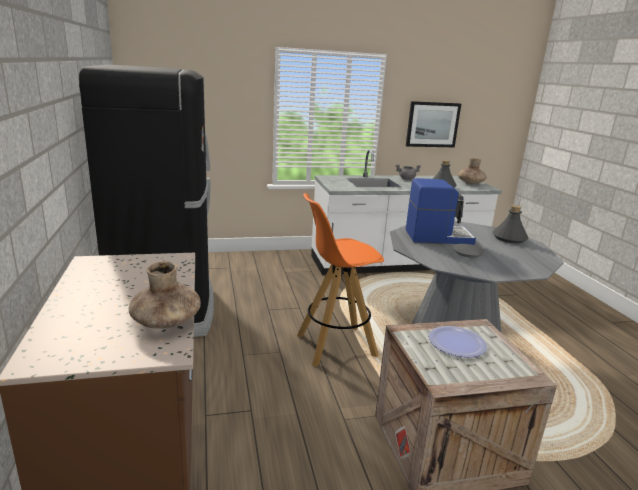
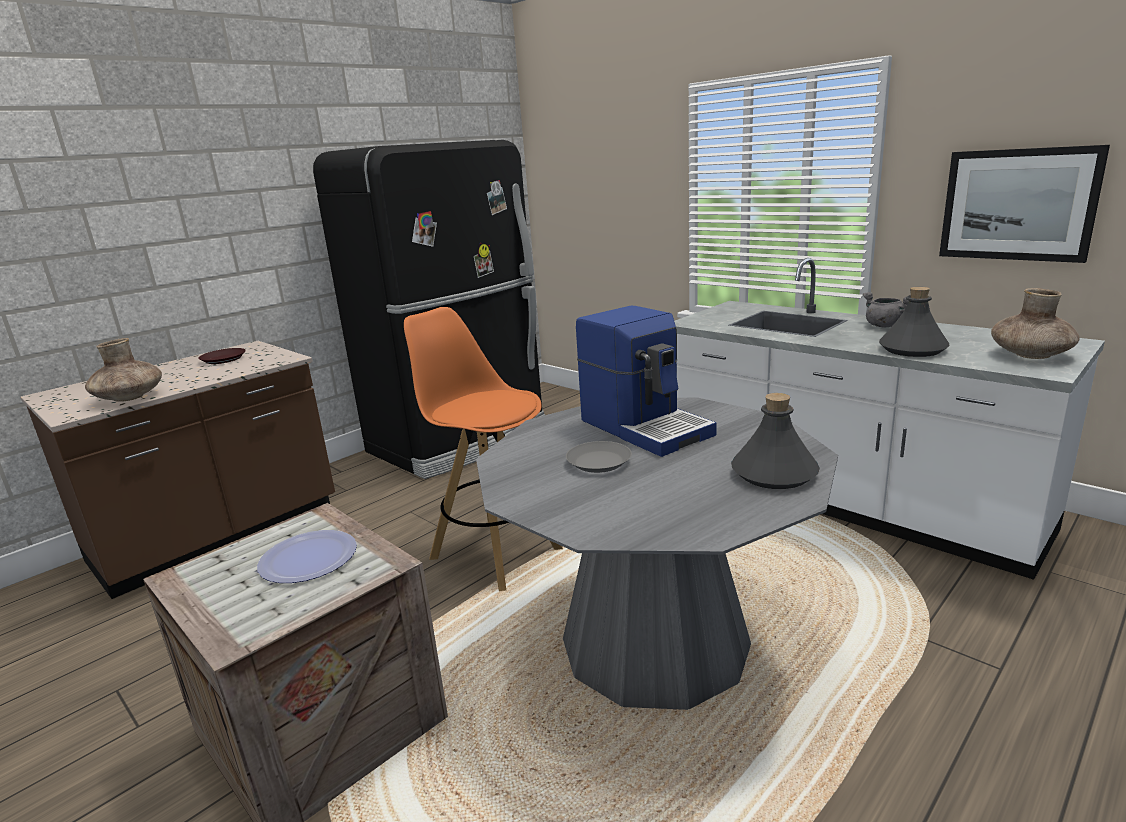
camera: 60 degrees right, 0 degrees up
(115, 275) = (223, 359): none -> brown plate

